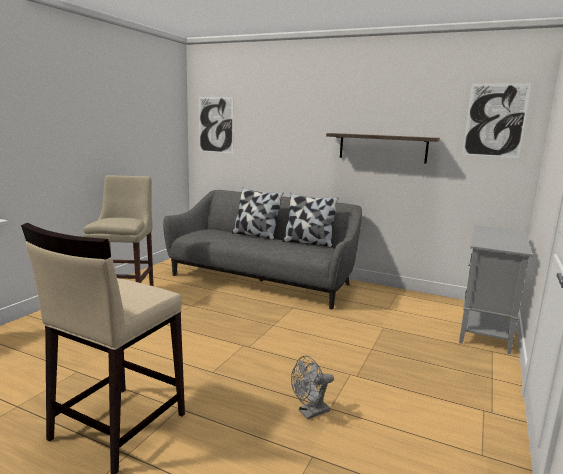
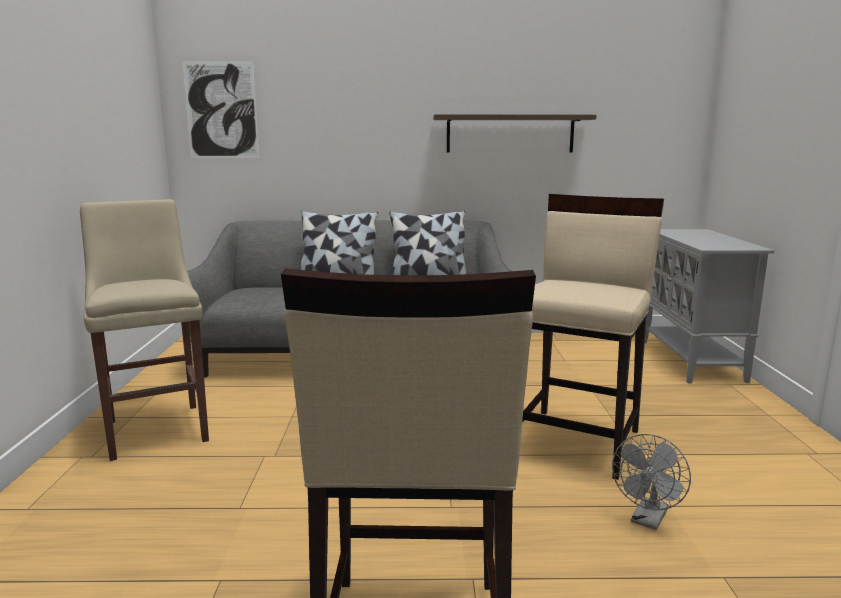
camera: 25 degrees left, 0 degrees up
(328, 358) = (577, 441): none -> beige stool
(495, 120) = (656, 89): picture -> none

